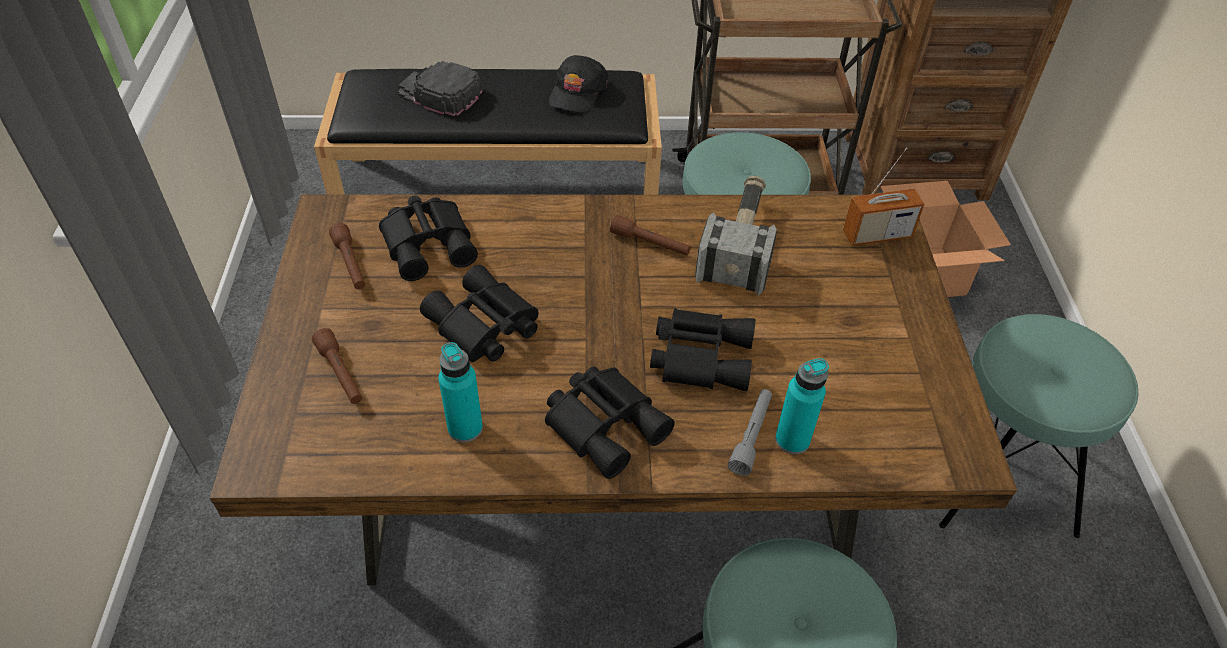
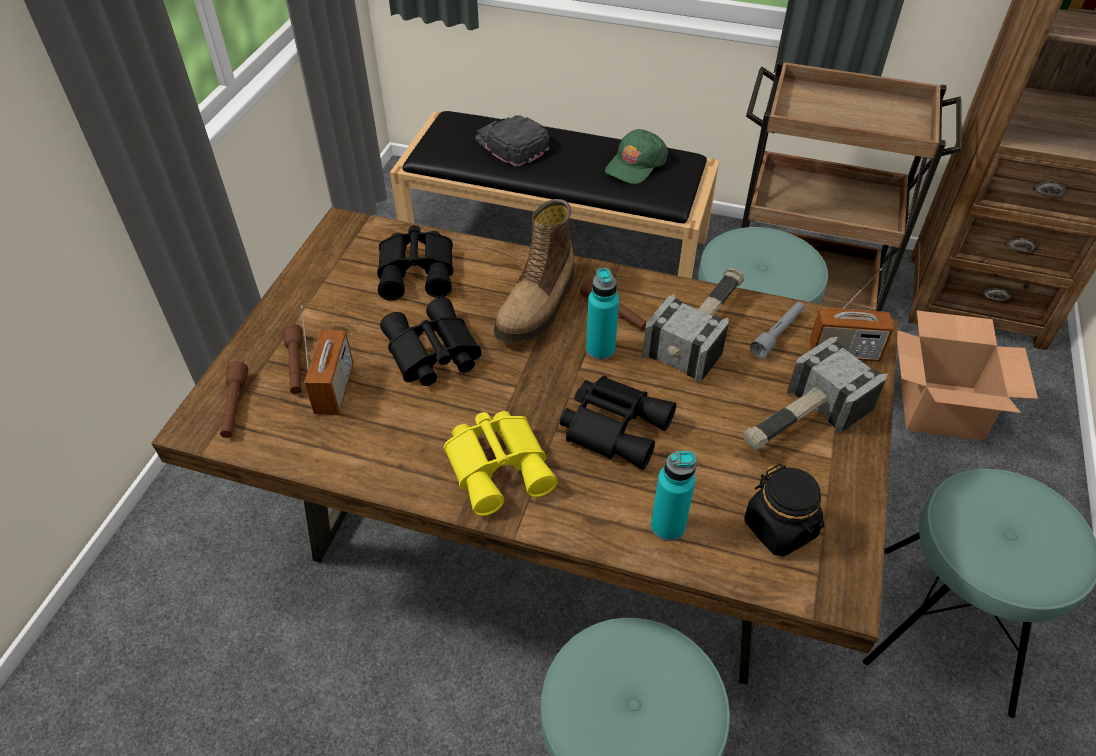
camera: 20 degrees right, 0 degrees up
(350, 264) = (345, 275): brown flashlight -> brown flashlight (234, 406)
(395, 388) = (334, 389): none -> radio
(465, 428) = (376, 438): turquoise bottle -> turquoise bottle (600, 349)
(572, 254) = (538, 306): none -> boot
(577, 92) = (635, 164): black cap -> green cap
(606, 423) = (500, 465): black binoculars -> yellow binoculars
(751, 436) = (629, 512): grey flashlight -> grey flashlight (777, 334)
(866, 308) = (799, 420): none -> hammer
(893, 414) = (780, 528): none -> black jar

